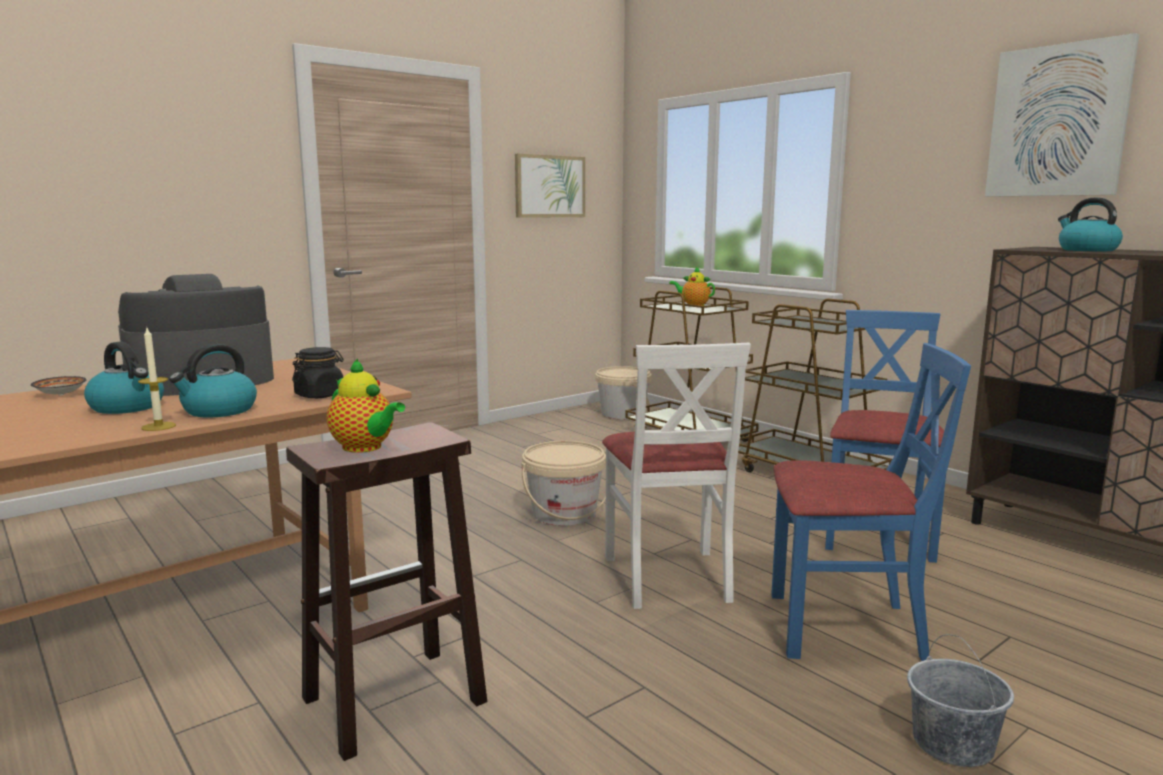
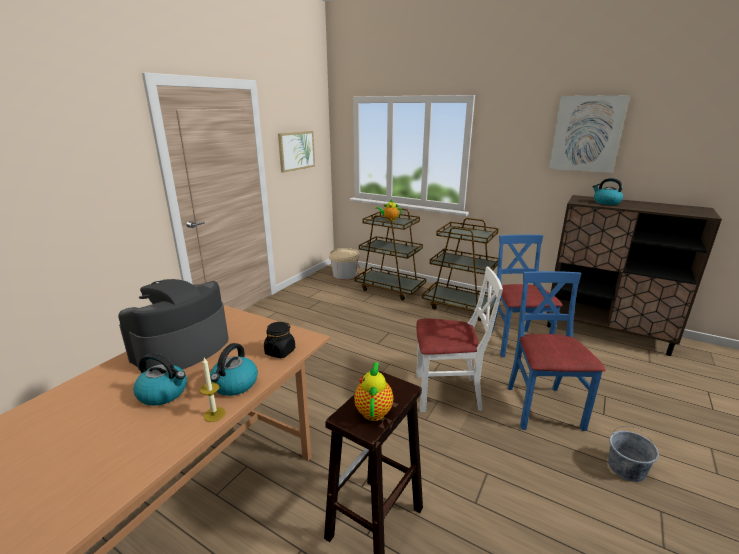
camera: 20 degrees left, 10 degrees up
(60, 395) = (92, 386): bowl -> none
(365, 448) = (374, 410): teapot -> teapot turned 105 degrees counterclockwise
(564, 514) = (366, 357): beige bucket -> none
(668, 577) = (447, 393): white chair -> white chair turned 60 degrees counterclockwise
(844, 627) = (542, 408): blue chair -> blue chair turned 75 degrees counterclockwise

